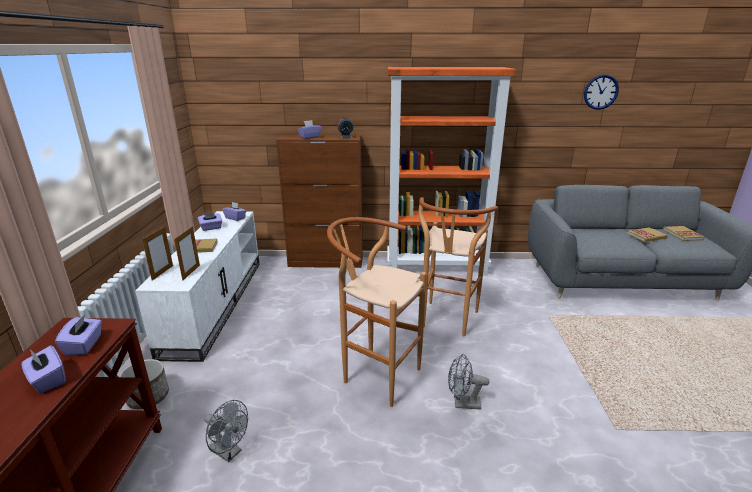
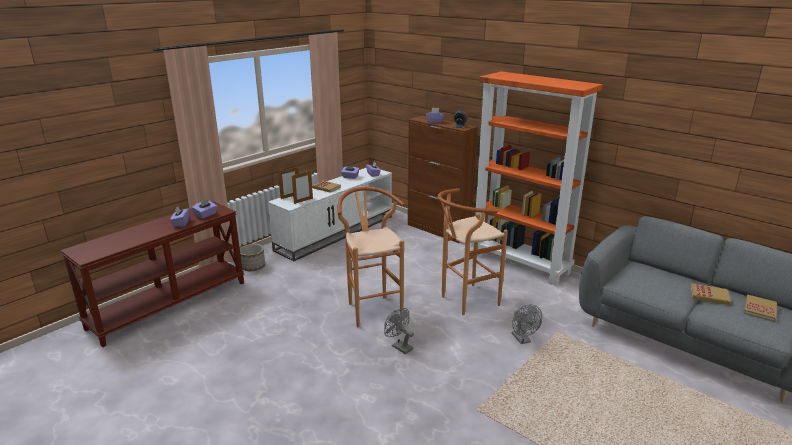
camera: 40 degrees right, 0 degrees up
(229, 452) = (258, 306): grey fan -> grey fan (523, 340)
(600, 92) = (710, 124): wall clock -> none

